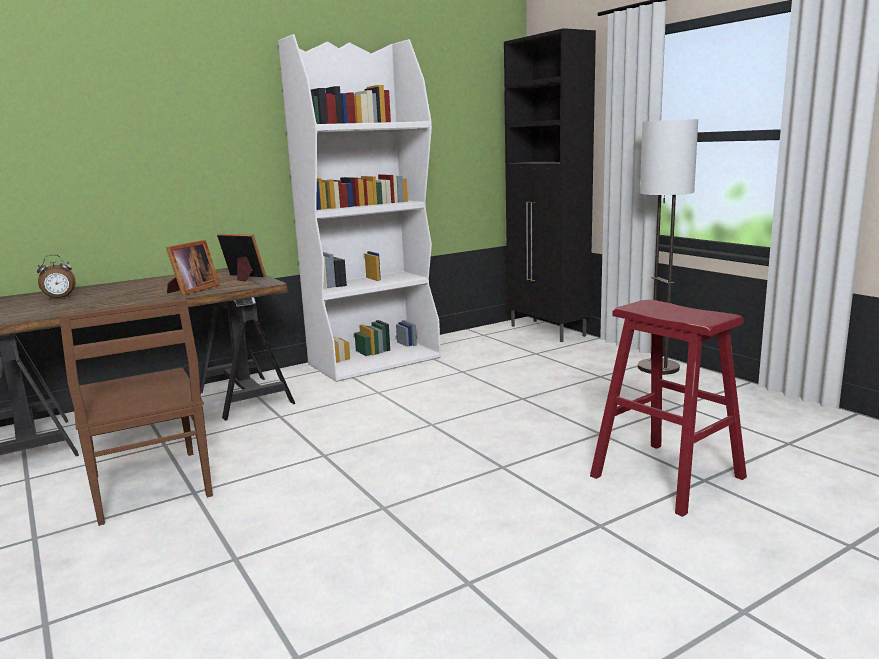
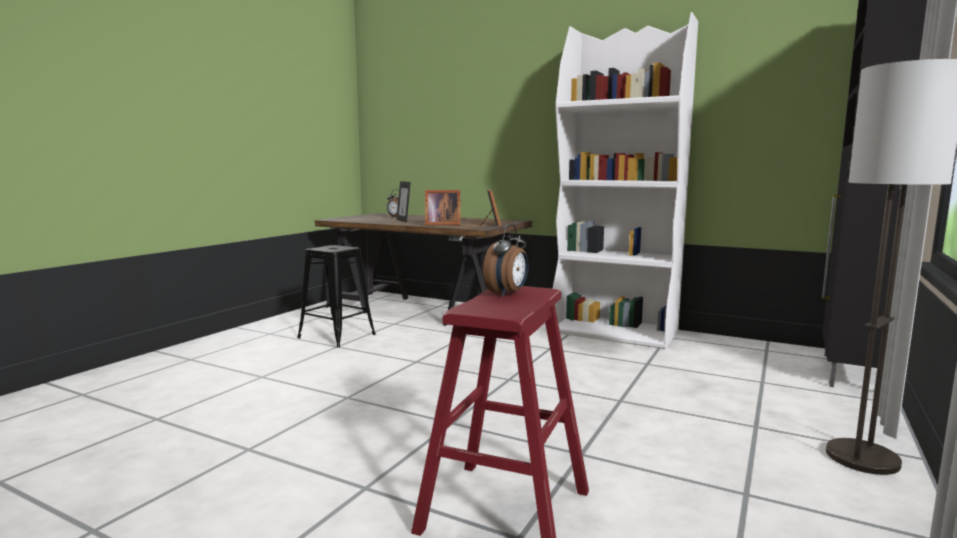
camera: 60 degrees right, 5 degrees down
(107, 298) = (403, 221): none -> picture frame
(150, 487) = (337, 336): brown chair -> black stool
(656, 309) = (507, 293): none -> alarm clock

